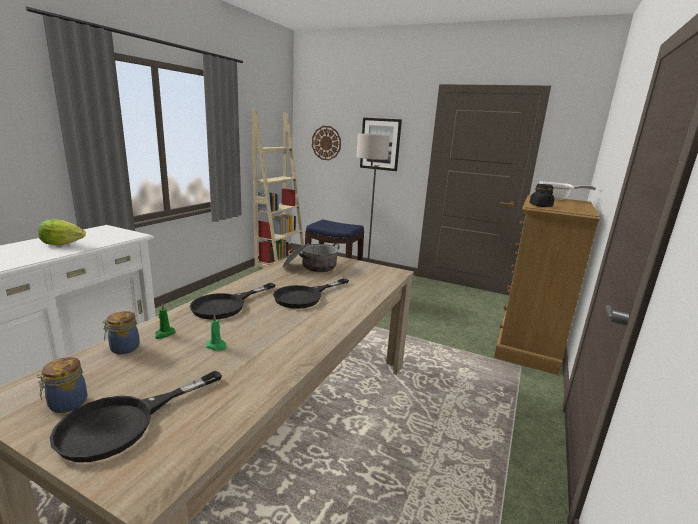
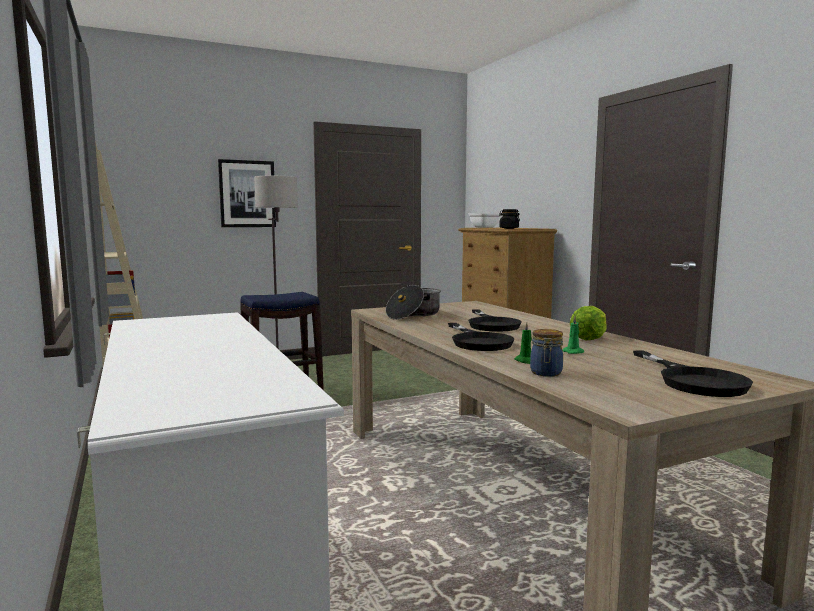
camera: 50 degrees left, 10 degrees down
(62, 244) = (192, 336): lettuce -> lettuce (589, 338)
(66, 404) = (651, 392): jar -> none
(326, 143) = (157, 196): wall clock -> none

